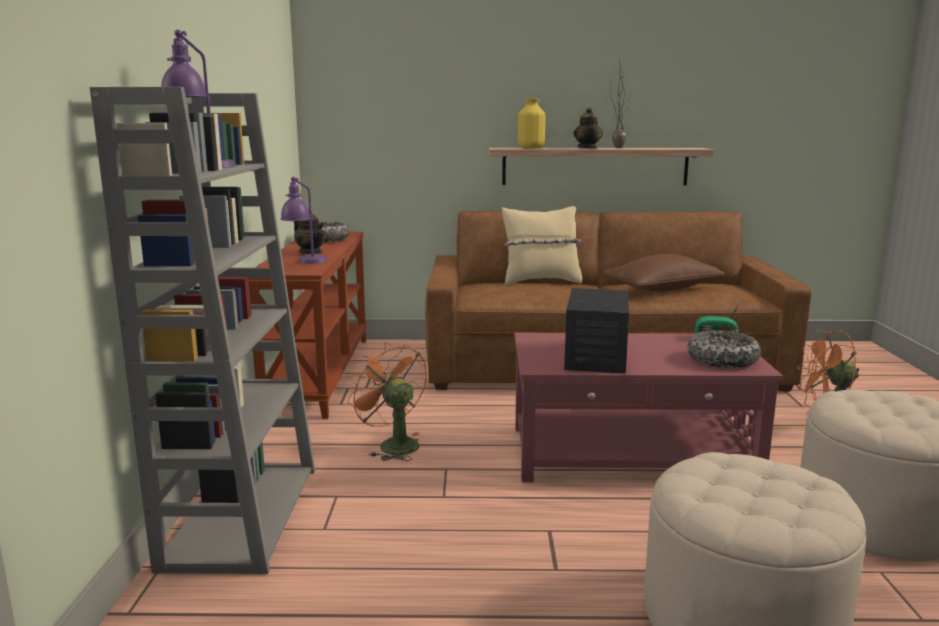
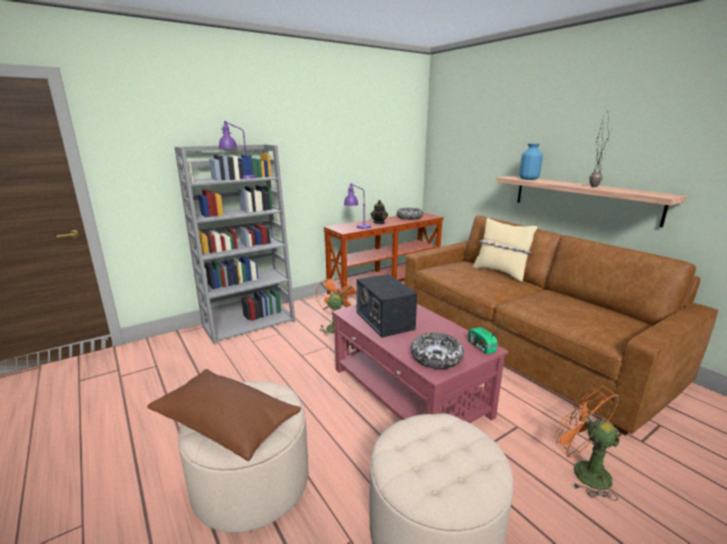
camera: 55 degrees right, 5 degrees up
(530, 148) = (528, 179): yellow vase -> blue vase
(587, 148) = (567, 184): teapot -> none
(595, 357) = (384, 320): radio -> radio turned 90 degrees clockwise
(661, 289) = (556, 305): brown pillow -> brown pillow (226, 424)

